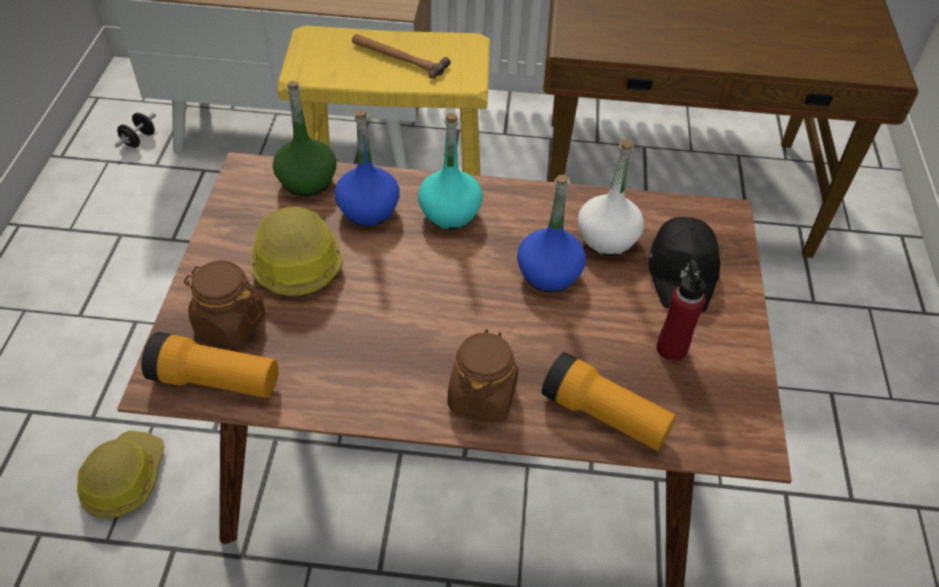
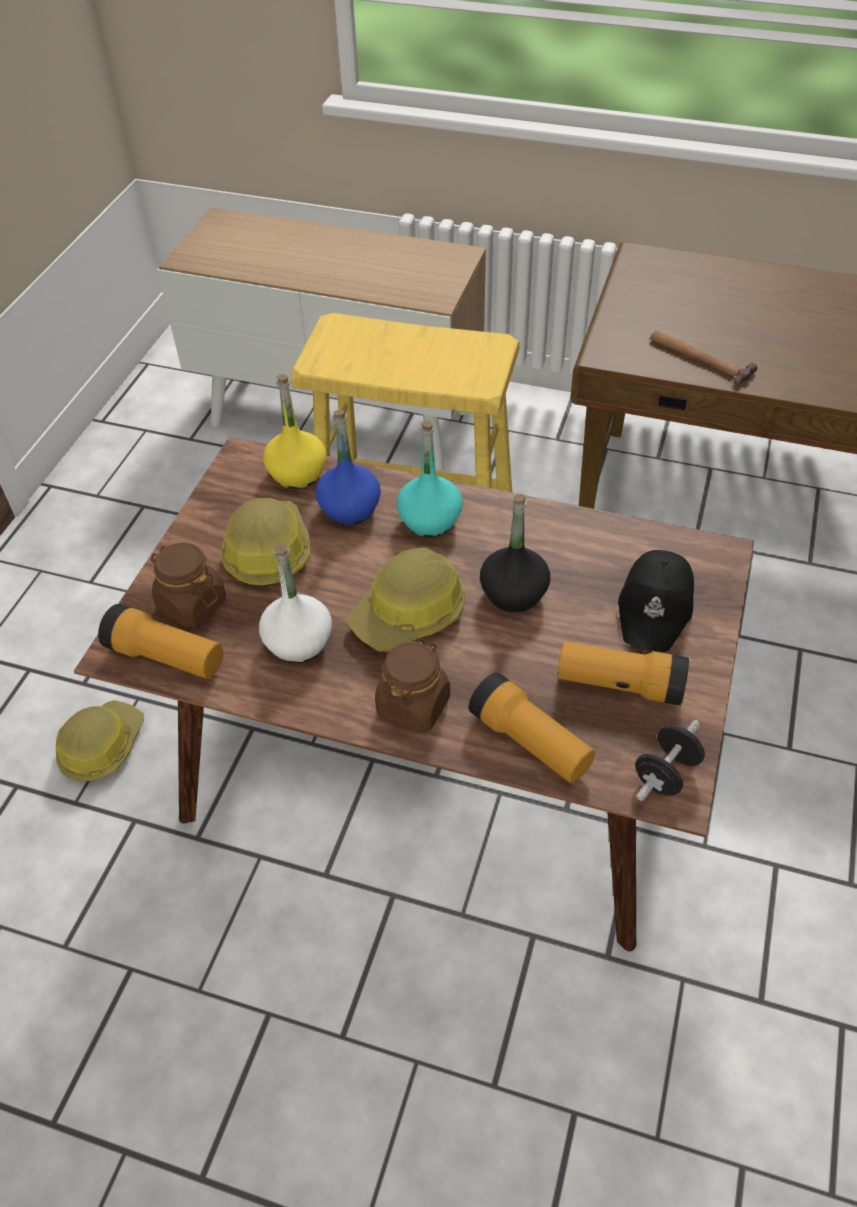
camera: 15 degrees right, 0 degrees up
(139, 140) = (179, 411): black dumbbell -> black dumbbell (666, 773)
(307, 181) = (297, 473): green bottle -> yellow bottle
(398, 57) = (418, 353): hammer -> hammer (700, 358)
(455, 305) = (410, 613): none -> hard hat
(548, 274) = (513, 593): blue bottle -> black bottle
(607, 239) = (585, 564): white bottle -> white bottle (298, 642)
(671, 348) = (619, 685): red bottle -> flashlight

